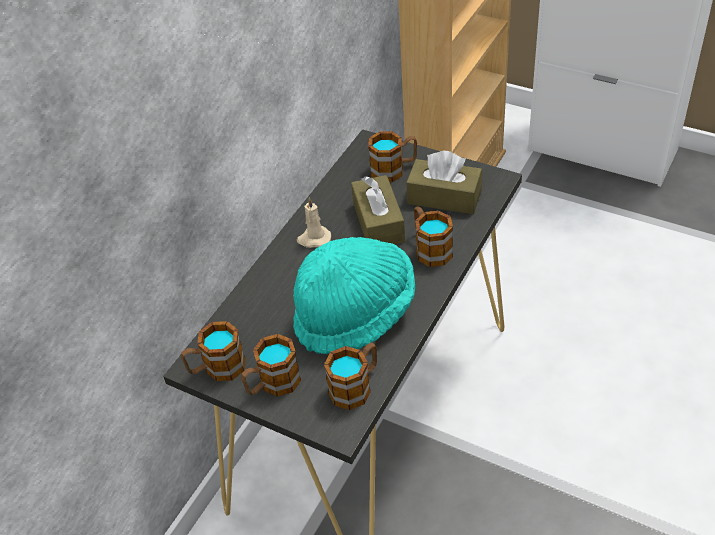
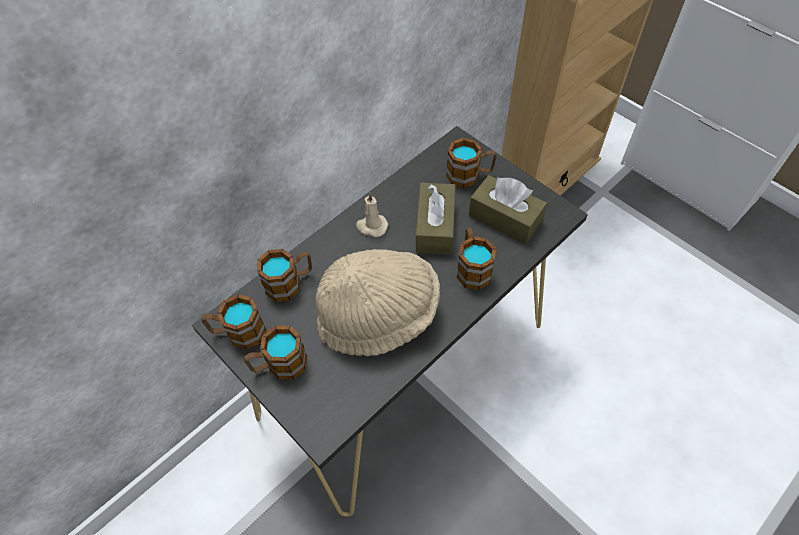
camera: 15 degrees right, 10 degrees up
(355, 313) = (379, 315): turquoise hat -> beige hat
(356, 386) = (351, 392): mug -> mug (290, 283)

